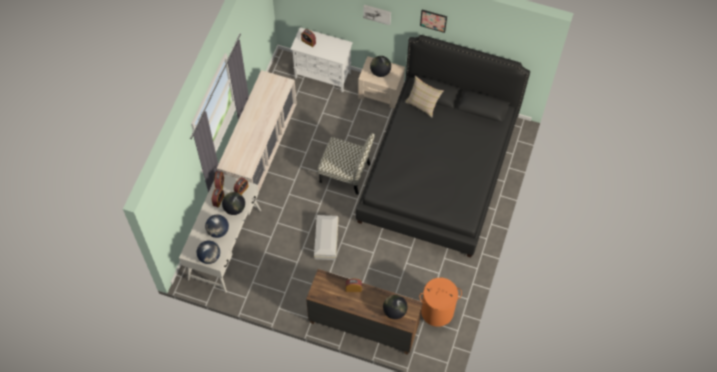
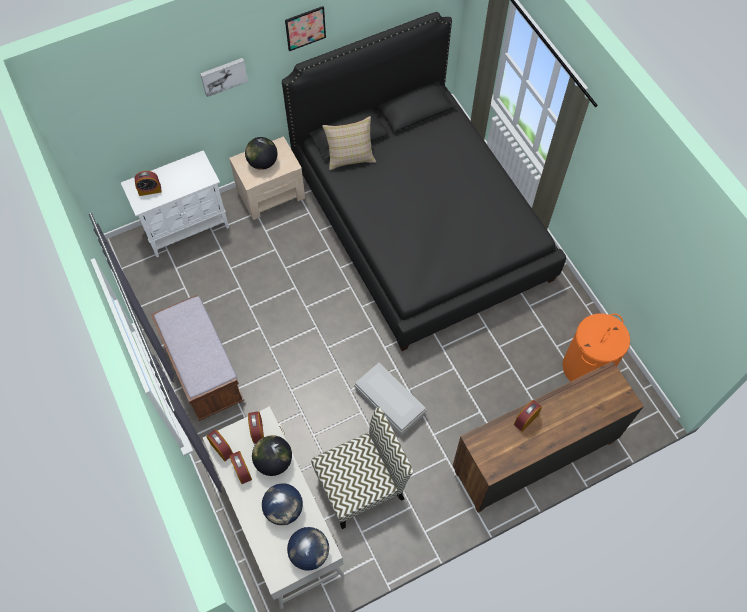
camera: 45 degrees left, 0 degrees up
(260, 150) = (203, 371): beige dresser -> brown bench
(346, 173) = (329, 310): chair -> chair (361, 485)
(394, 311) = (598, 400): globe -> none

